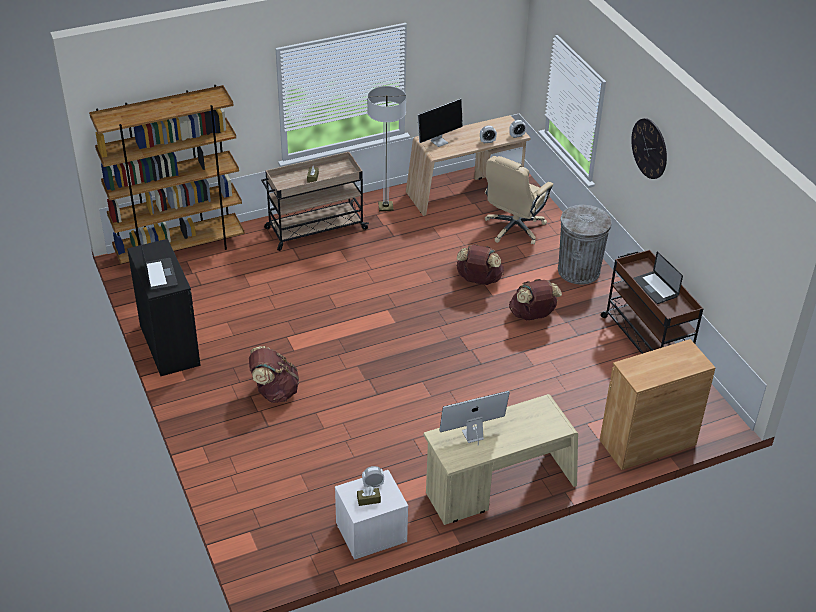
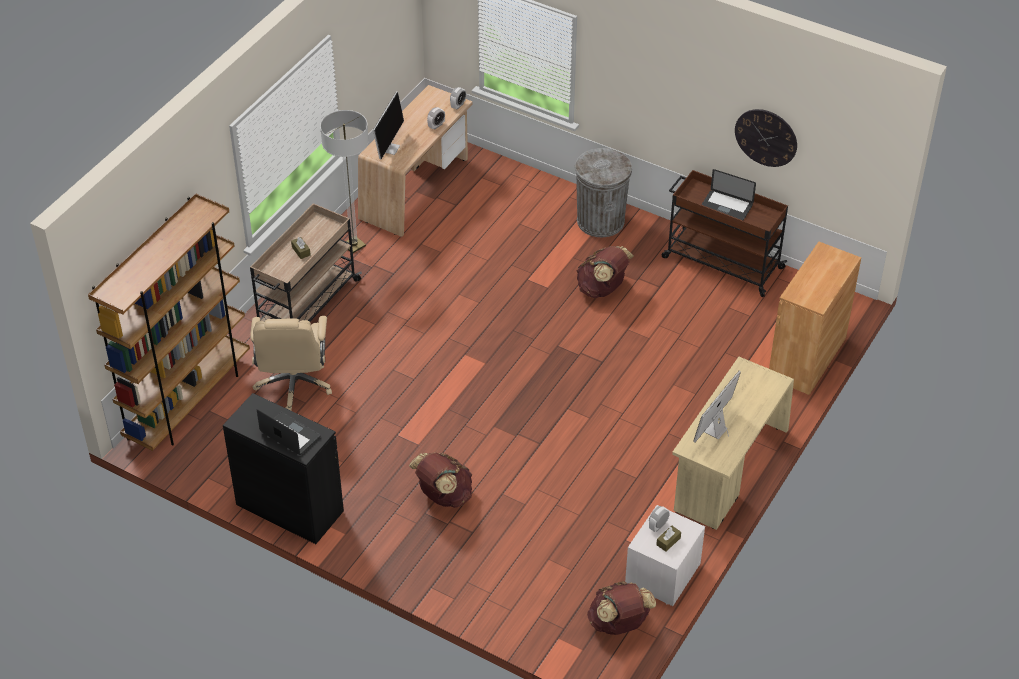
camera: 35 degrees left, 5 degrees up
(478, 280) = (520, 278): brown backpack -> brown backpack (619, 624)
(514, 228) = (501, 206): beige office chair -> beige office chair (294, 384)
(649, 148) = (665, 69): wall clock -> wall clock (766, 137)

